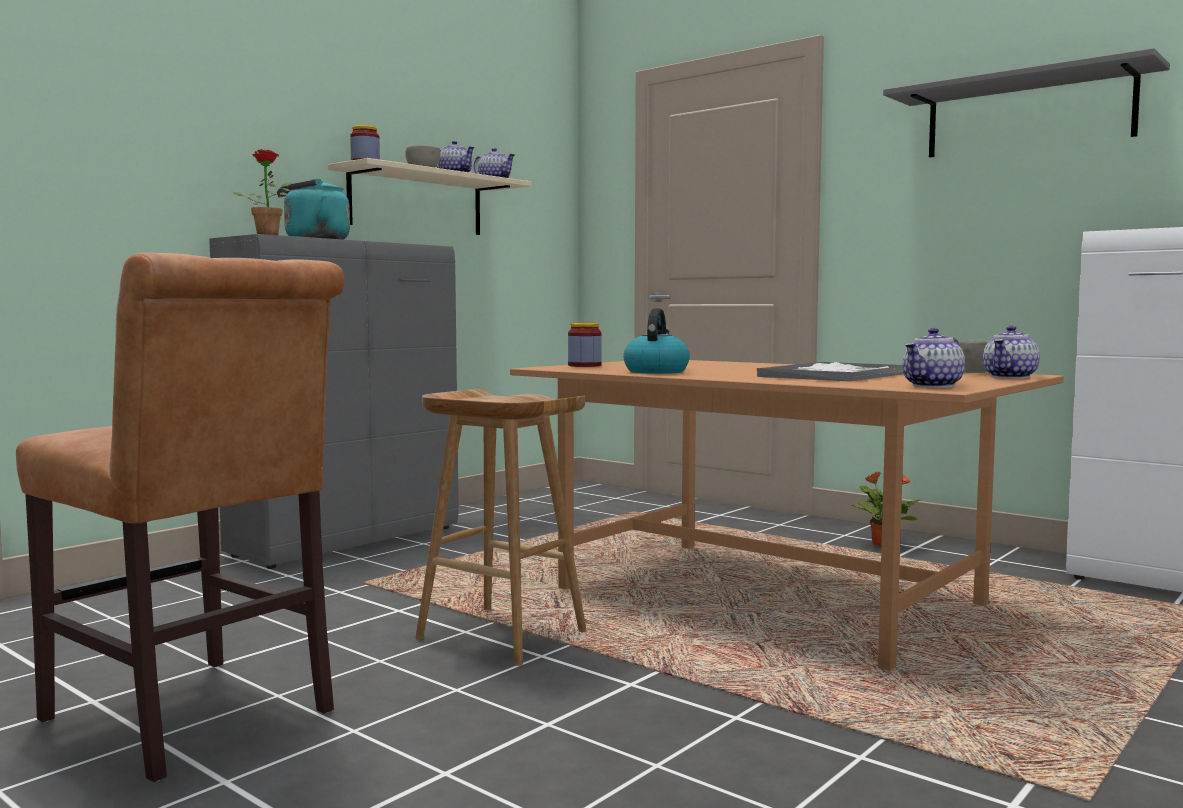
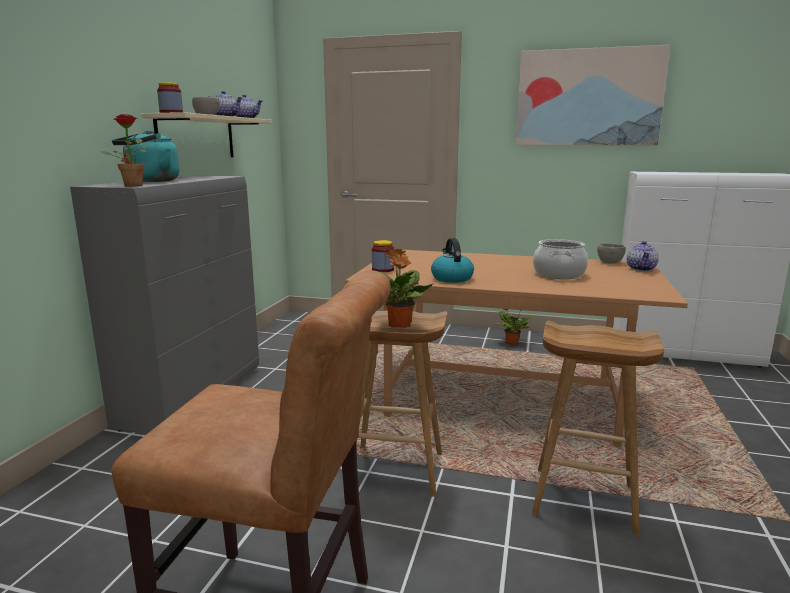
camera: 25 degrees left, 10 degrees up
(493, 400) = (399, 325): none -> potted plant
(730, 709) = (582, 501): none -> brown stool
(837, 375) = (558, 274): tray -> cooking pot
(933, 386) = (645, 290): teapot -> none
(1028, 115) = (588, 98): grey shelf -> picture

